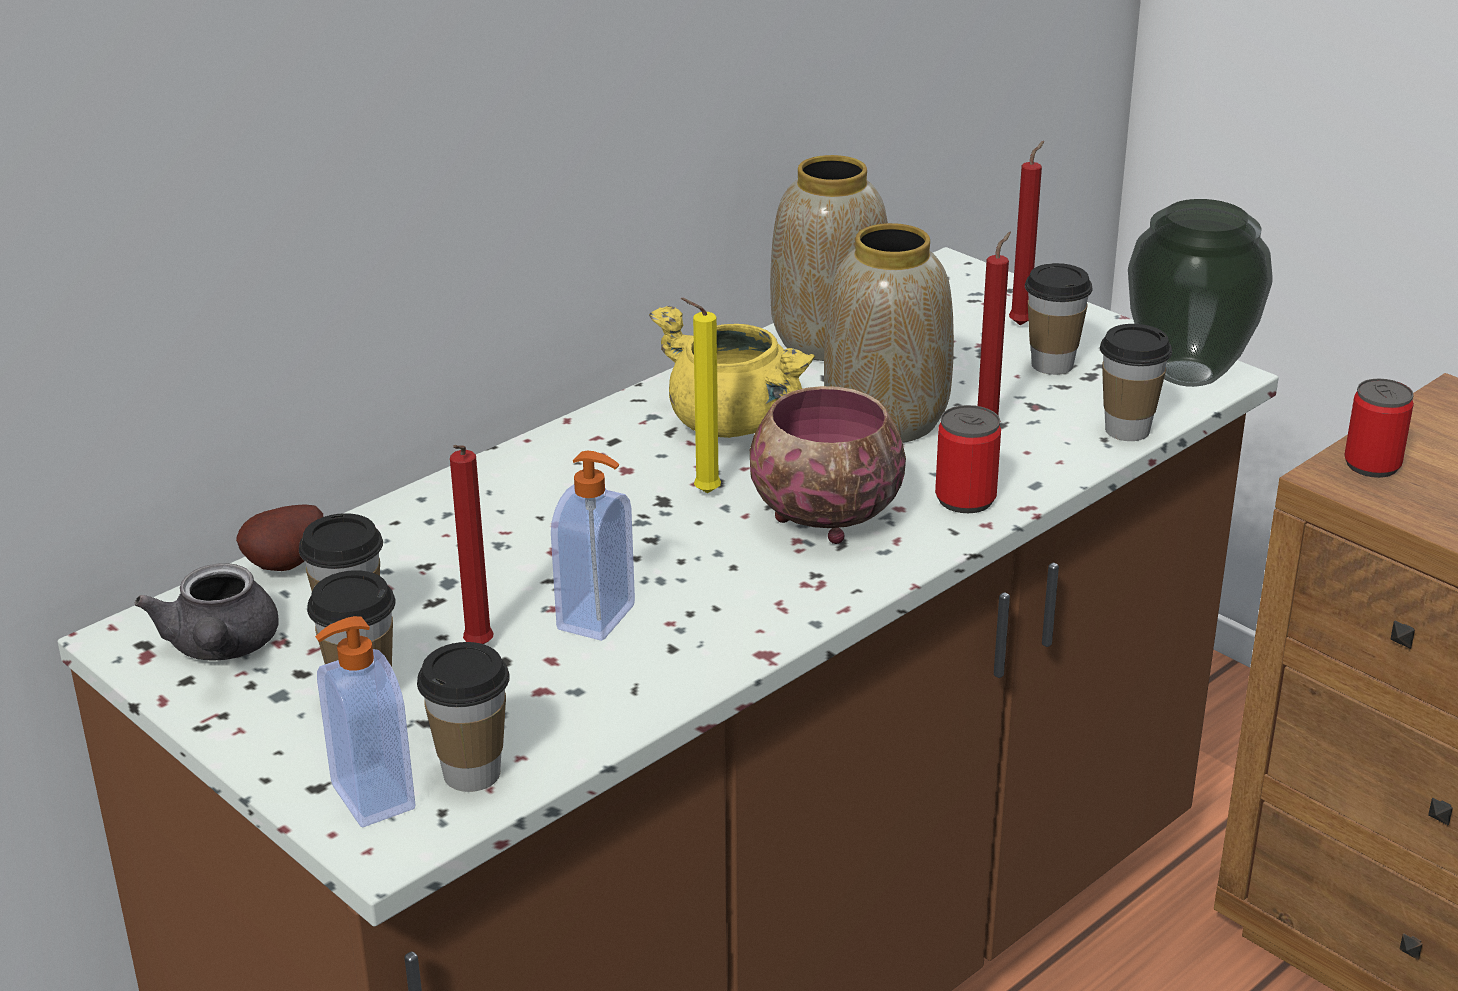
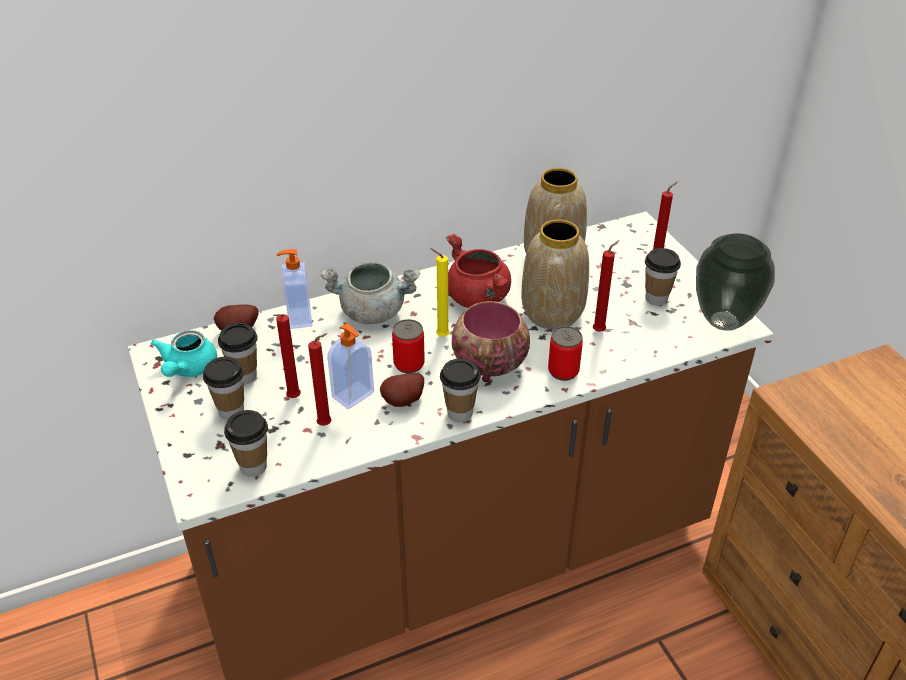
camera: 20 degrees right, 10 degrees up
(220, 648) = (187, 369): grey teapot -> turquoise teapot
(370, 798) = (205, 467): soap dispenser -> soap dispenser (298, 318)
(545, 482) = (373, 312): none -> grey cooking pot
(576, 674) = (327, 424): none -> red candle
(705, 606) = (404, 402): none -> potato
(735, 424) = (478, 298): yellow cooking pot -> red cooking pot
(1127, 430) = (670, 349): cup -> cup (459, 413)
(1372, 465) = (808, 393): can -> can (409, 364)

